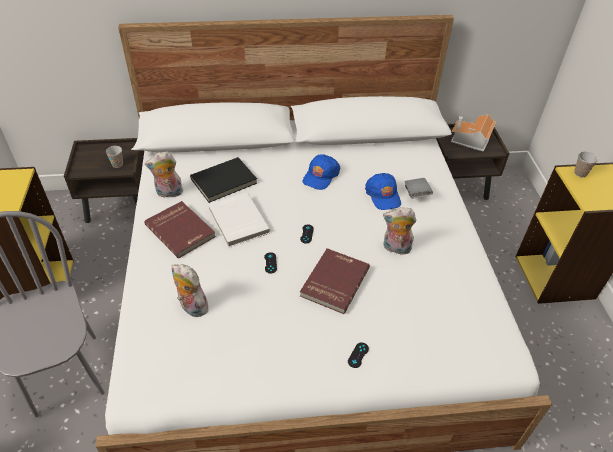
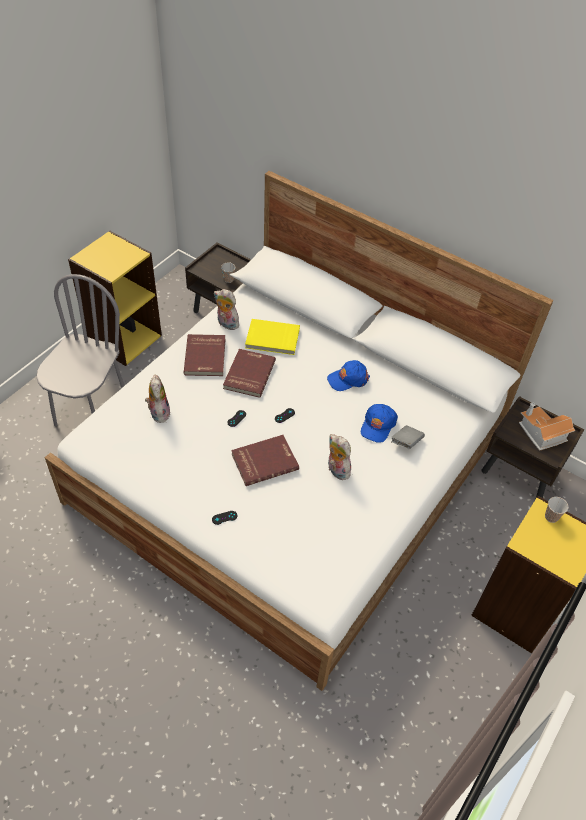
camera: 40 degrees right, 5 degrees up
(224, 182) = (272, 339): black book -> yellow book
(237, 221) = (248, 374): white book -> red book

